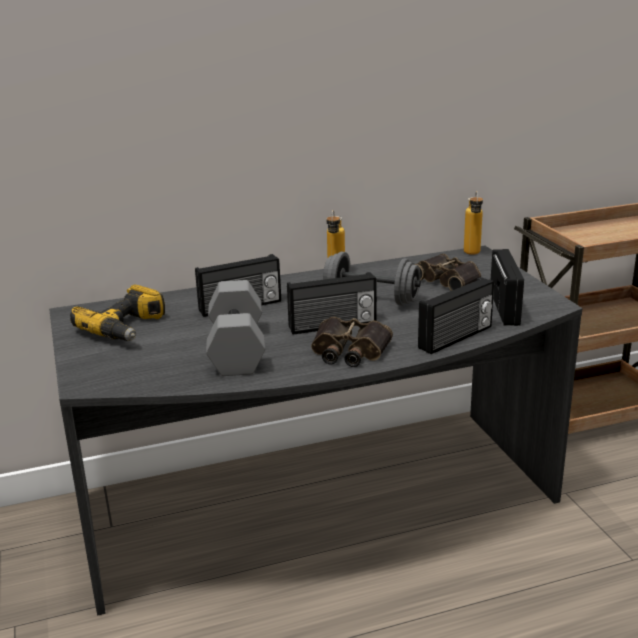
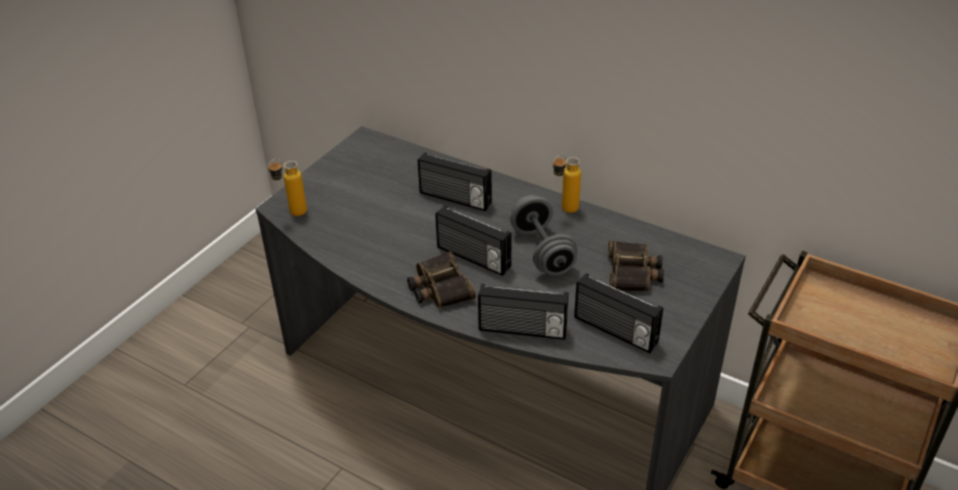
camera: 50 degrees right, 15 degrees up
(127, 328) = (367, 173): power drill -> none
(238, 349) = (389, 237): grey dumbbell -> none
(472, 254) = (710, 259): bottle -> bottle (292, 214)
(506, 307) = (614, 331): radio -> radio turned 75 degrees clockwise

